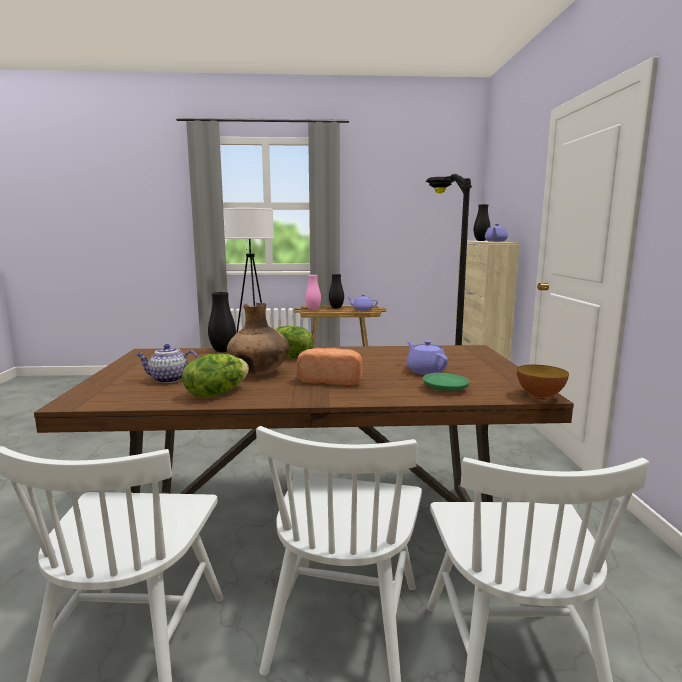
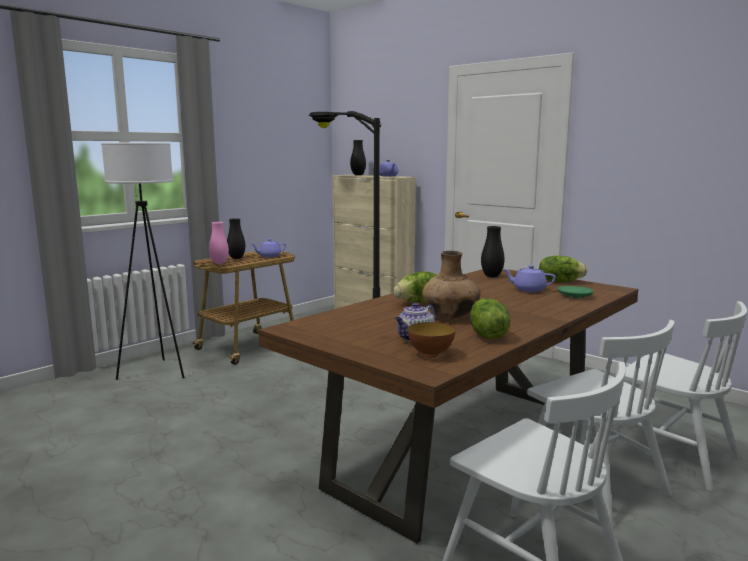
camera: 45 degrees left, 0 degrees up
(223, 351) = (351, 310): black vase -> black vase (491, 276)
(331, 380) = (508, 308): bread -> none
(496, 372) = (560, 282): none -> lettuce
(540, 397) = (619, 289): bowl -> bowl (430, 354)

